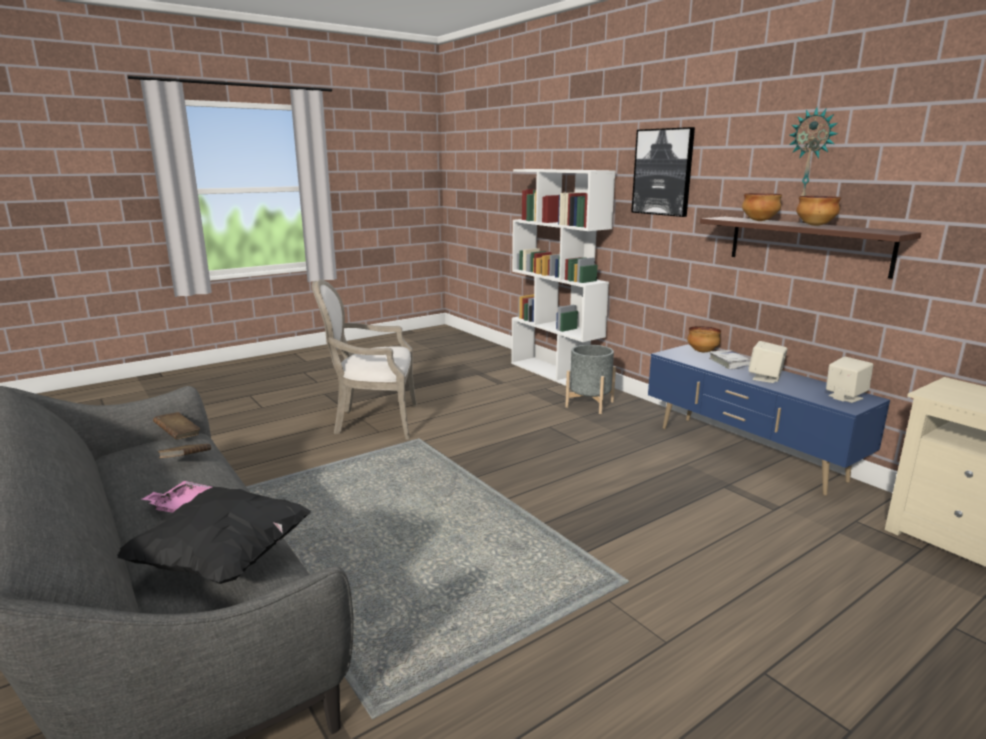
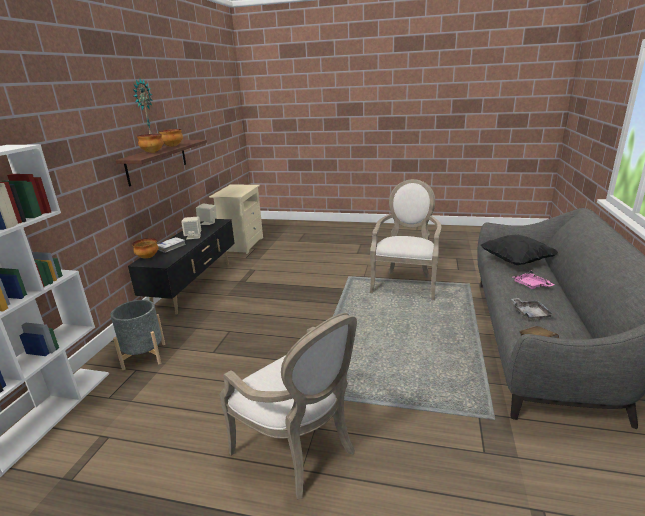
camera: 130 degrees left, 5 degrees up
(186, 461) = (530, 313): brown book -> grey tray
(506, 627) = (406, 284): none -> armchair
(663, 172) = (57, 136): picture -> none
(747, 454) = (195, 286): blue tv stand -> black tv stand

